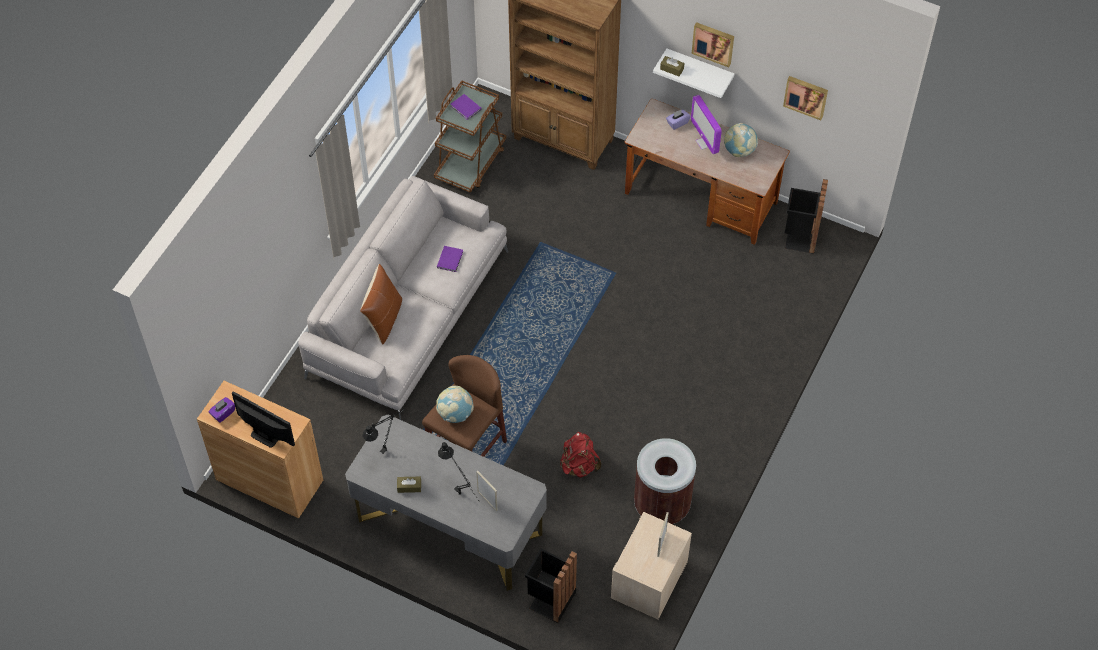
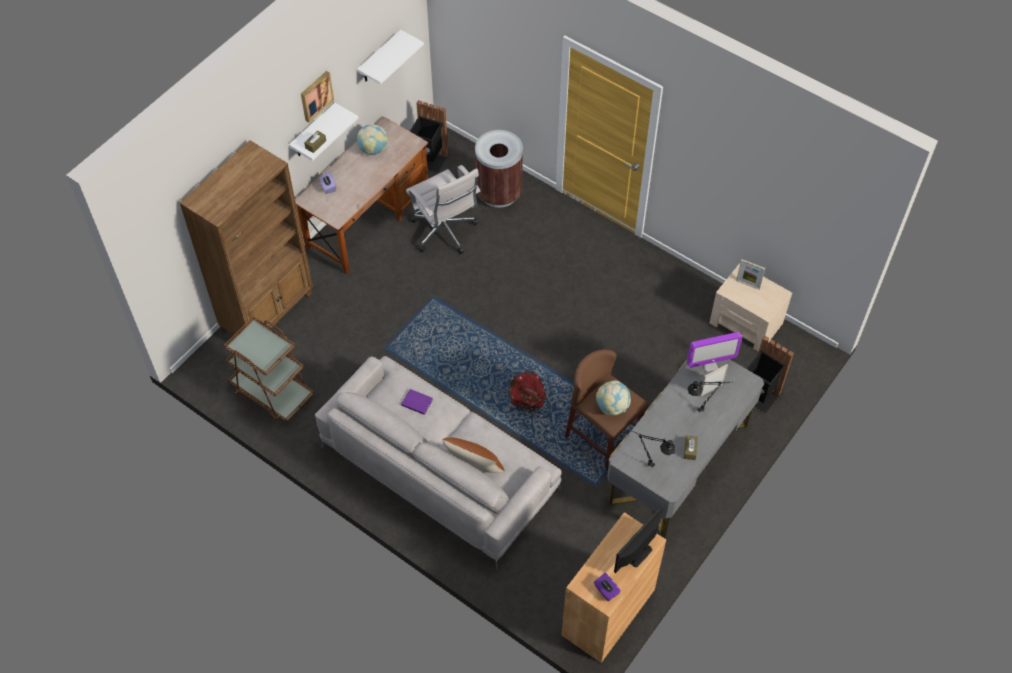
camera: 80 degrees left, 0 degrees up
(466, 108) = (258, 347): purple book -> none
(579, 465) = (630, 355): red backpack -> red backpack (527, 400)
(661, 505) = (677, 302): brown trash can -> brown trash can (499, 193)
(701, 269) = (445, 233): none -> white office chair
(705, 143) = (357, 171): monitor -> monitor (709, 365)
(806, 96) = (379, 58): picture -> white shelf

